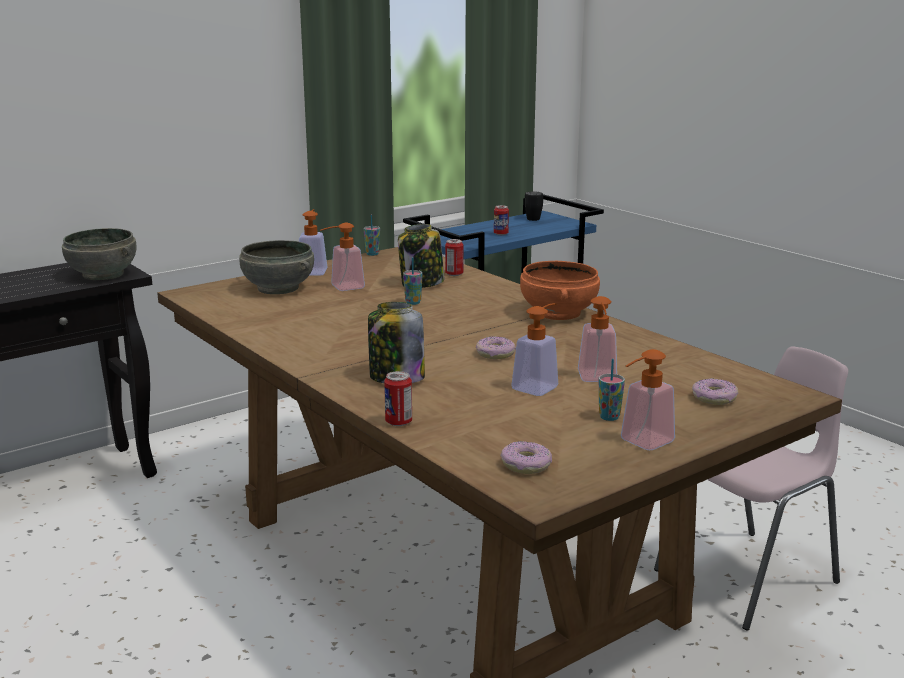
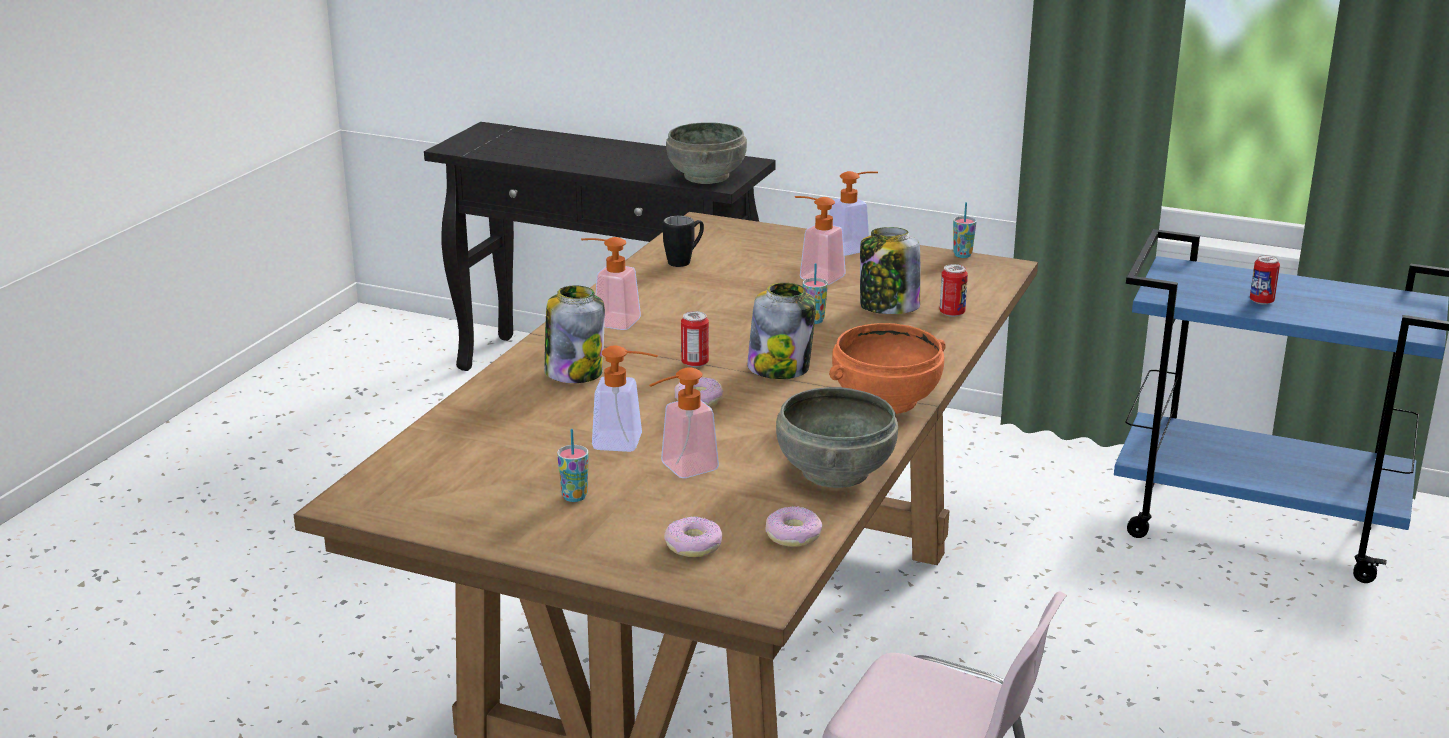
camera: 60 degrees right, 5 degrees up
(277, 288) = (769, 251): grey bowl -> grey bowl (833, 472)
(398, 422) = (464, 402): can -> can (695, 363)
(474, 325) = (780, 368): none -> jar
(526, 465) = (415, 481): donut -> donut (793, 535)
(532, 218) = (1386, 299): black mug -> black mug (685, 261)
(641, 443) = (518, 527): soap dispenser -> soap dispenser (609, 321)

